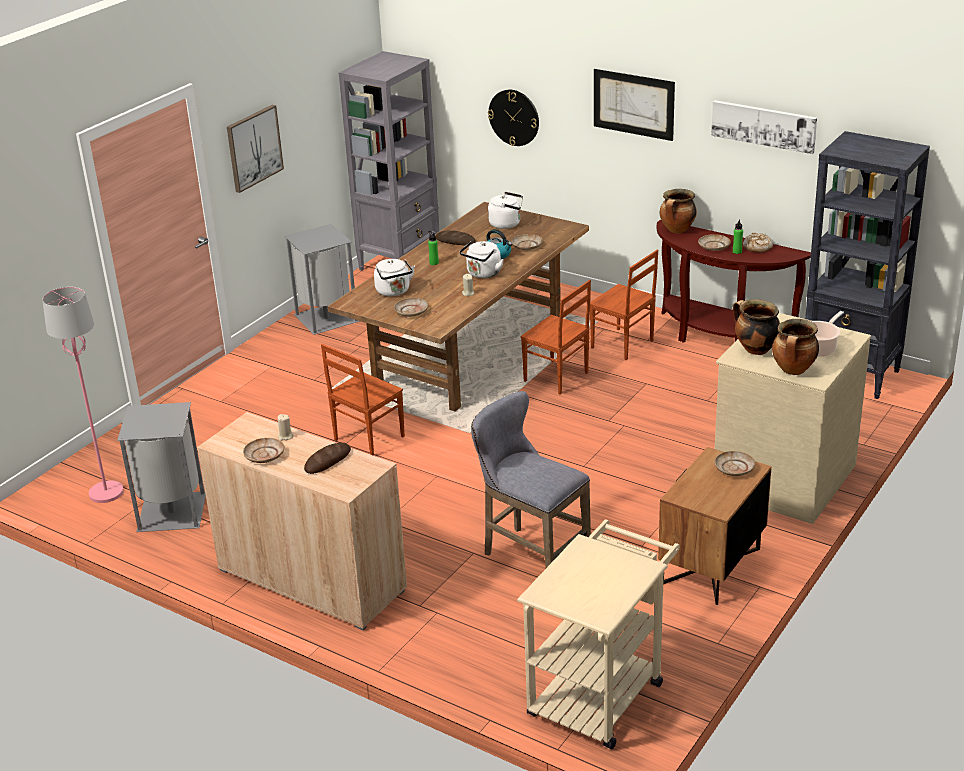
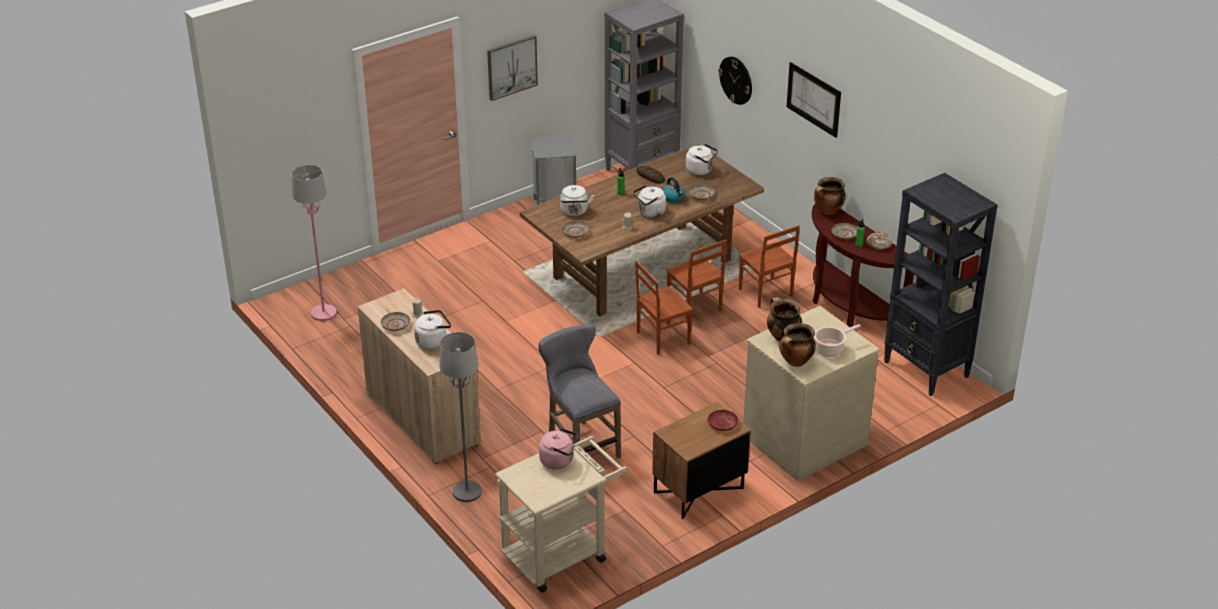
camera: 20 degrees right, 5 degrees up
(171, 511) = (358, 340): grey trash can -> none
(328, 461) = (433, 341): bread -> white kettle
(367, 438) = (524, 320): brown chair -> brown chair (662, 338)
(427, 652) = (467, 492): none -> grey floor lamp
(590, 559) = (559, 461): none -> pink kettle
(734, 468) = (722, 424): beige plate -> red plate
(764, 126) = (895, 148): picture -> none

